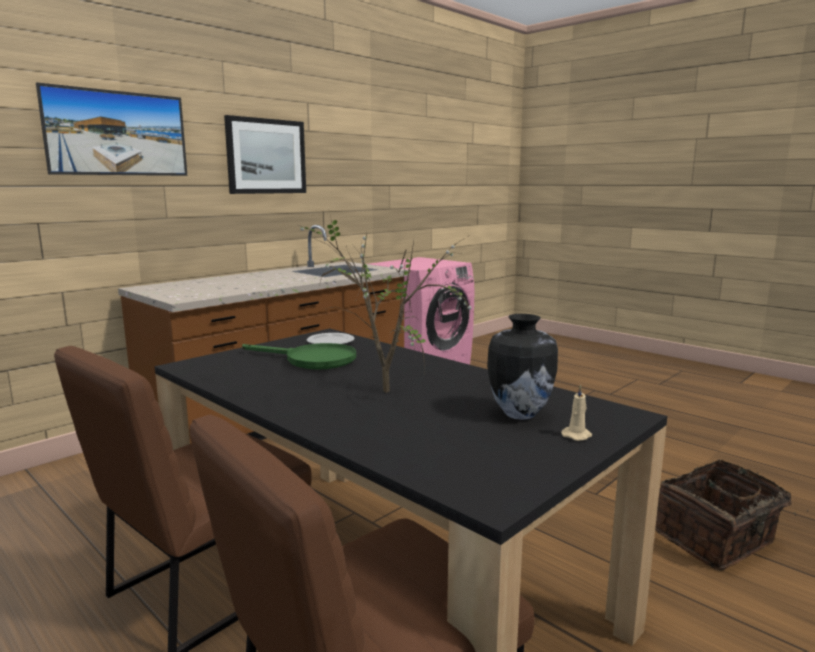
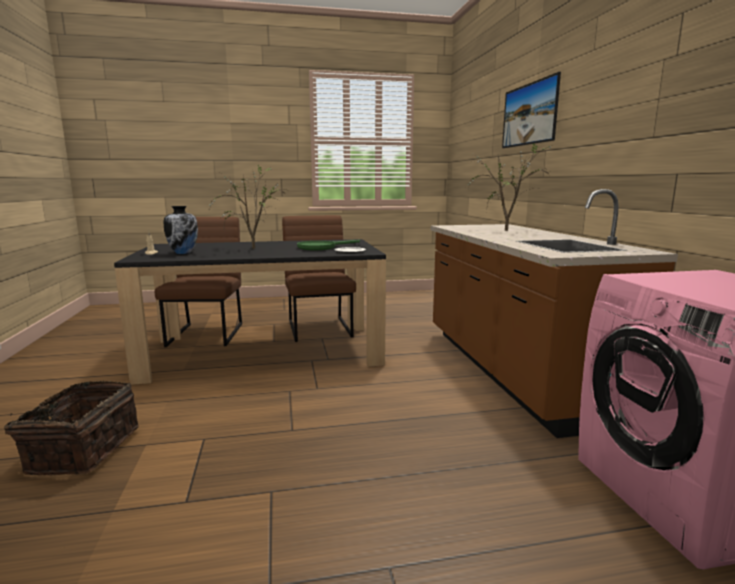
camera: 125 degrees right, 0 degrees up
(223, 282) = (507, 230): none -> potted plant
(266, 156) = (615, 107): picture -> none

